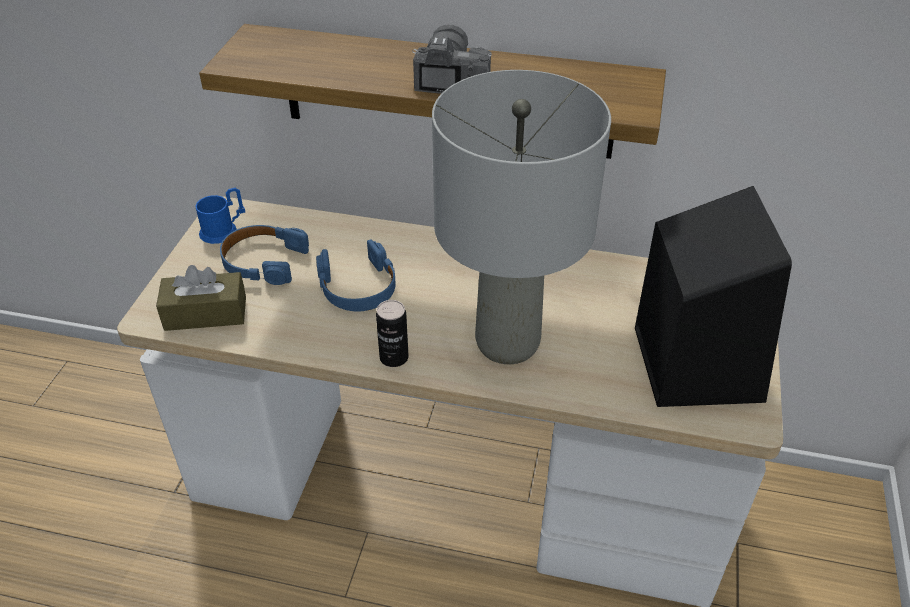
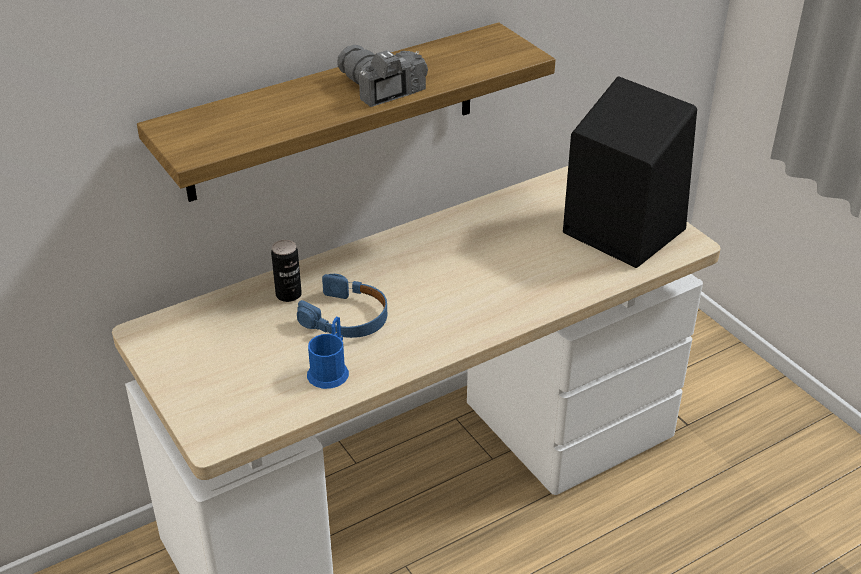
camera: 45 degrees left, 5 degrees down
(206, 313) = (256, 408): brown tissue box -> none
(223, 230) = (167, 346): blue mug -> blue mug (330, 369)
(263, 261) = (242, 346): blue headphones -> none
(394, 357) = (444, 344): can -> can (288, 295)
(506, 341) = (500, 288): grey table lamp -> none

